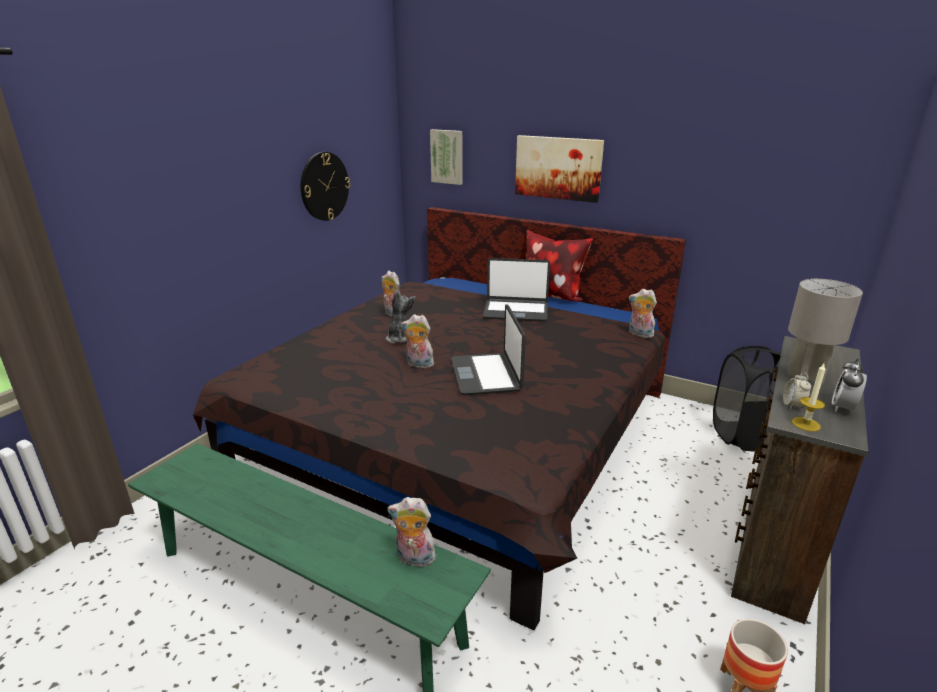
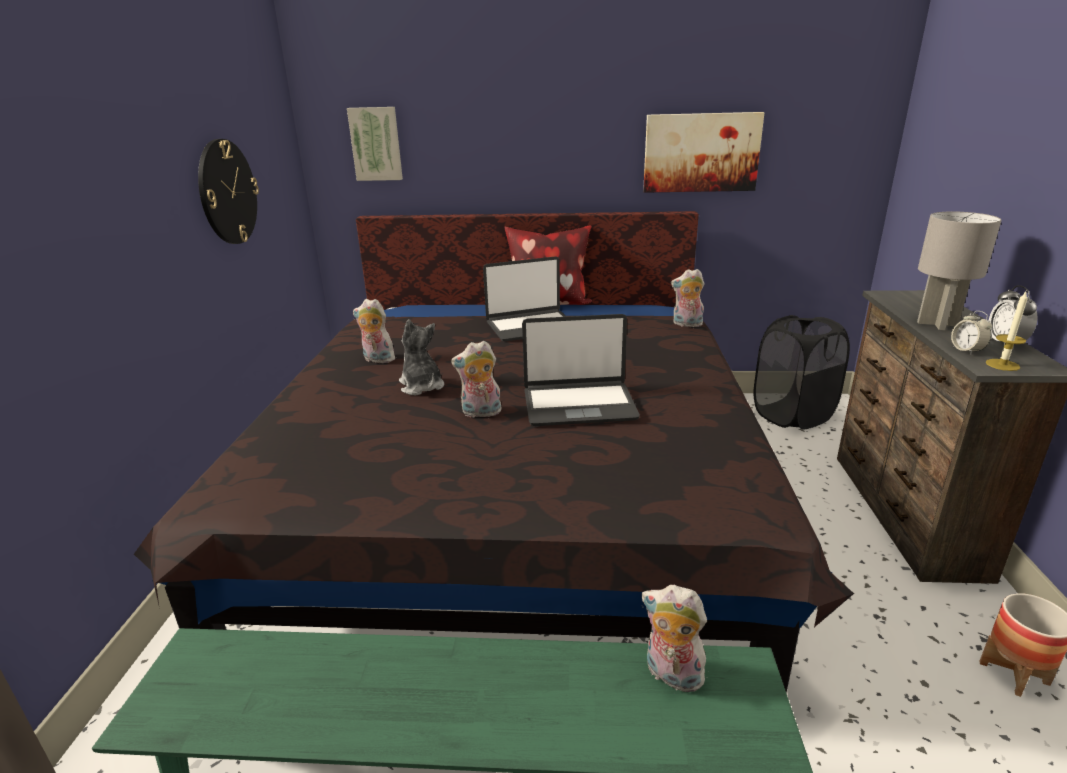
camera: 25 degrees left, 0 degrees up
(413, 559) = (671, 675): plush toy -> plush toy turned 45 degrees clockwise
(486, 375) = (579, 405): laptop -> laptop turned 60 degrees counterclockwise
(558, 168) = (534, 143): picture -> picture (701, 152)

